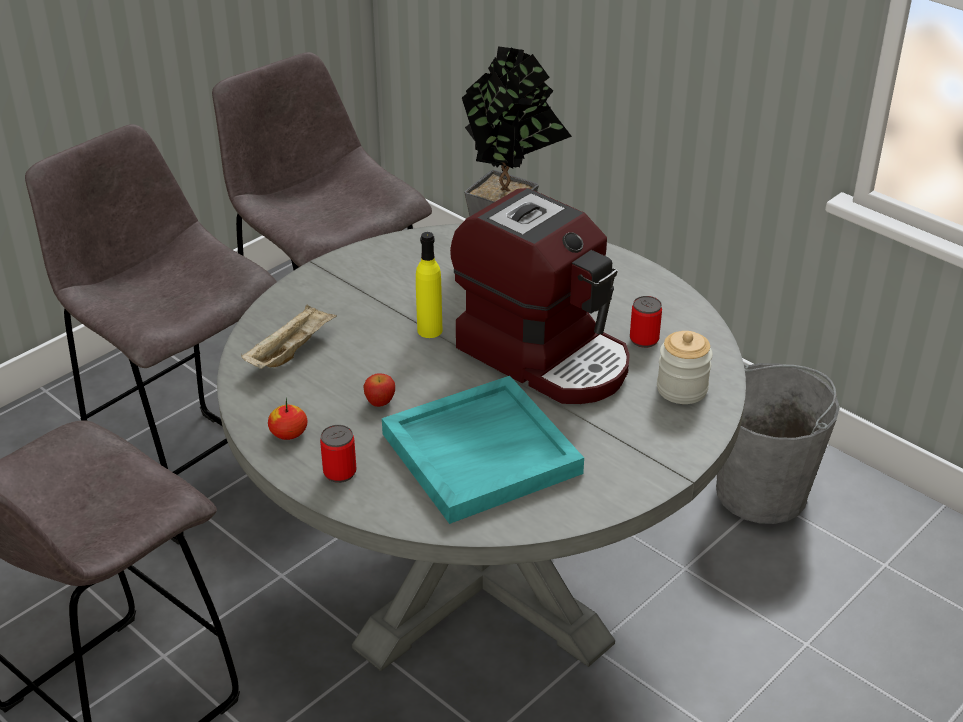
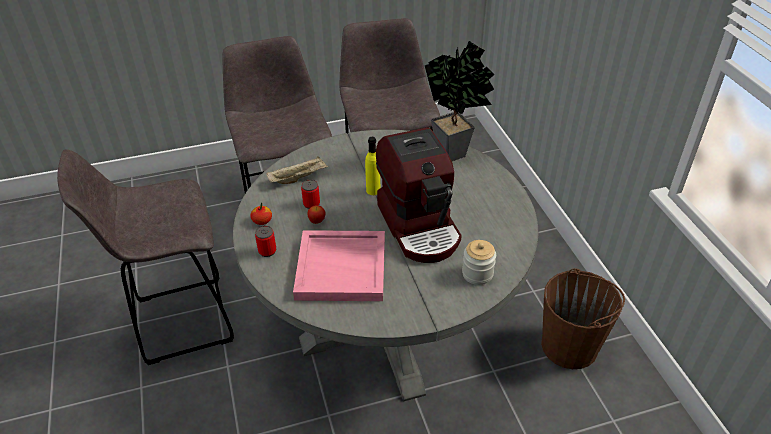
camera: 30 degrees right, 5 degrees up
(481, 452) = (342, 267): turquoise tray -> pink tray
(644, 340) = (481, 236): can -> can (311, 204)
(762, 492) = (570, 346): grey bucket -> brown bucket

